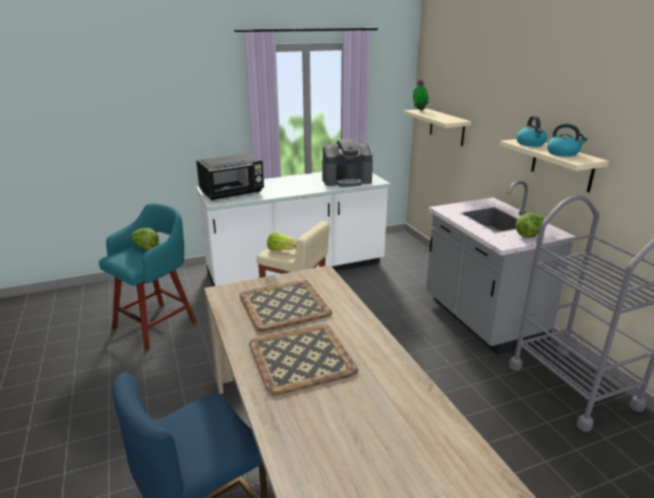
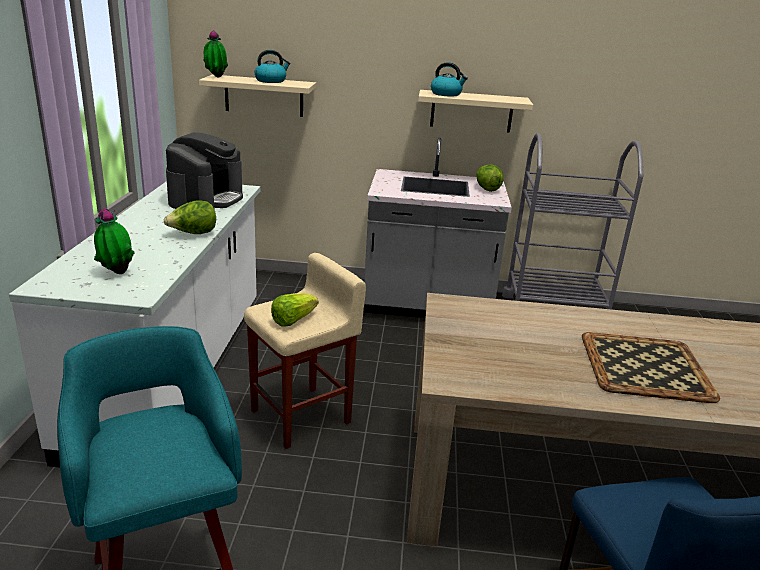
camera: 65 degrees left, 0 degrees up
(146, 248) = (139, 436): lettuce -> lettuce (193, 234)
(233, 193) = (116, 272): black microwave -> potted plant
(285, 304) = (515, 345): tray -> none
(563, 153) = (492, 97): kettle -> kettle (271, 81)

